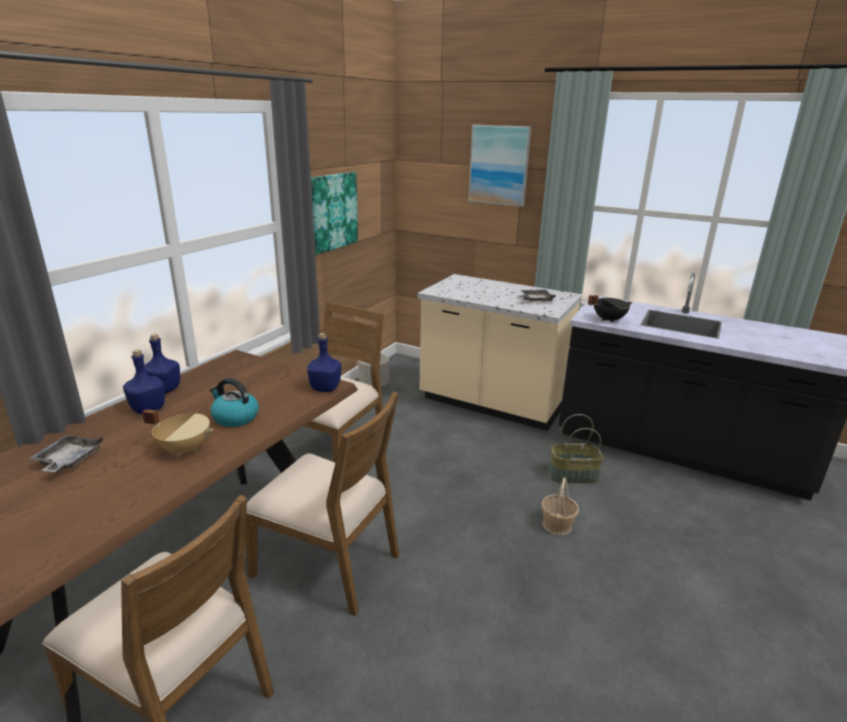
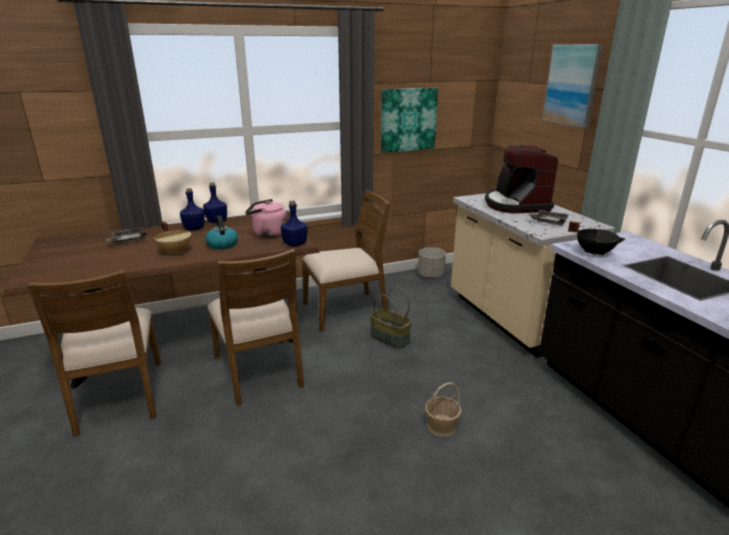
camera: 40 degrees right, 0 degrees up
(269, 386) = (267, 234): none -> pink kettle
(483, 289) = (515, 205): none -> coffee machine
(572, 476) = (509, 400): basket -> basket (389, 339)

